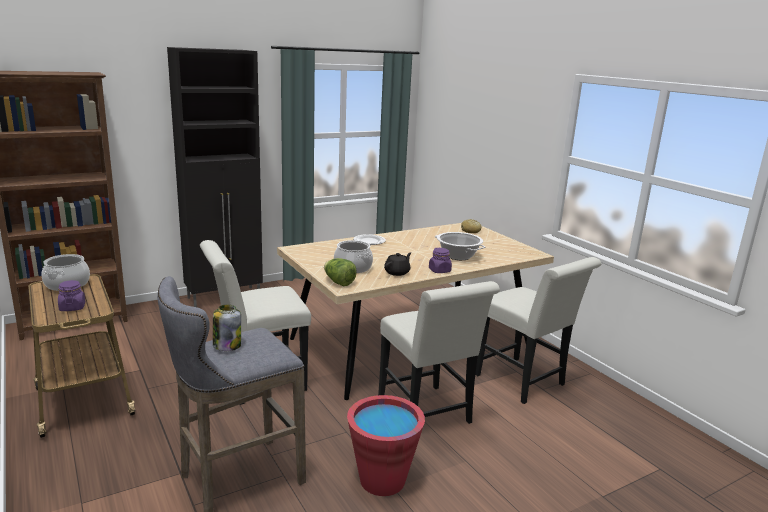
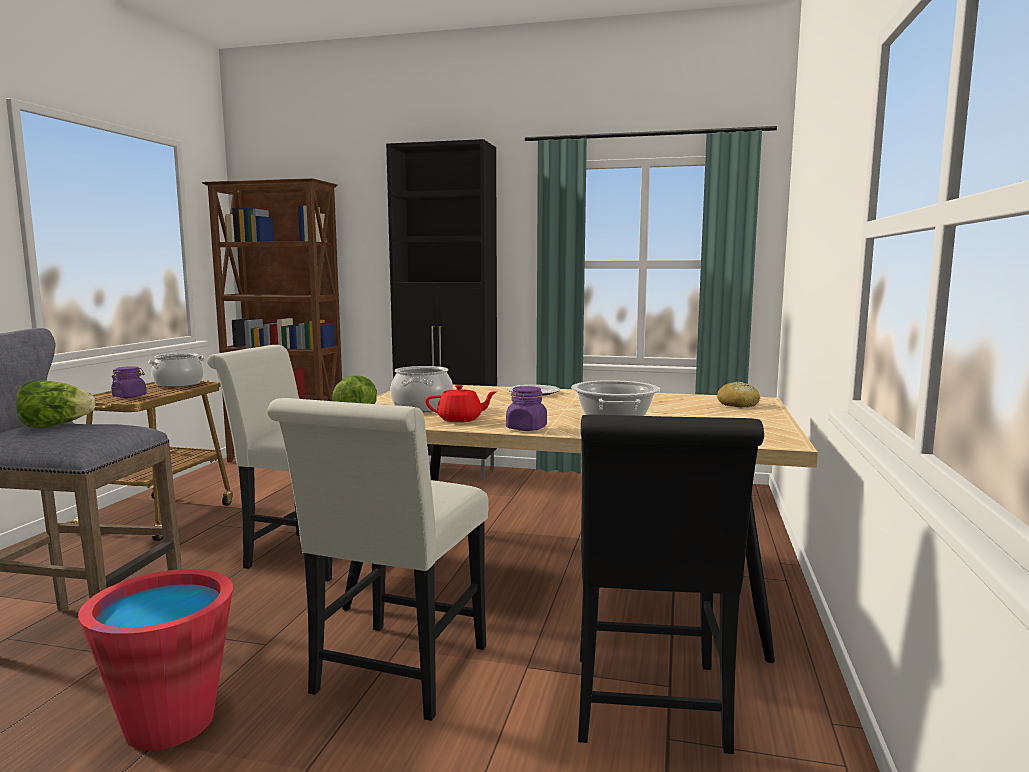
camera: 45 degrees right, 10 degrees down
(227, 345) = (56, 426): jar -> lettuce
(397, 272) = (460, 419): black teapot -> red teapot
(524, 382) = (650, 710): white chair -> black chair

